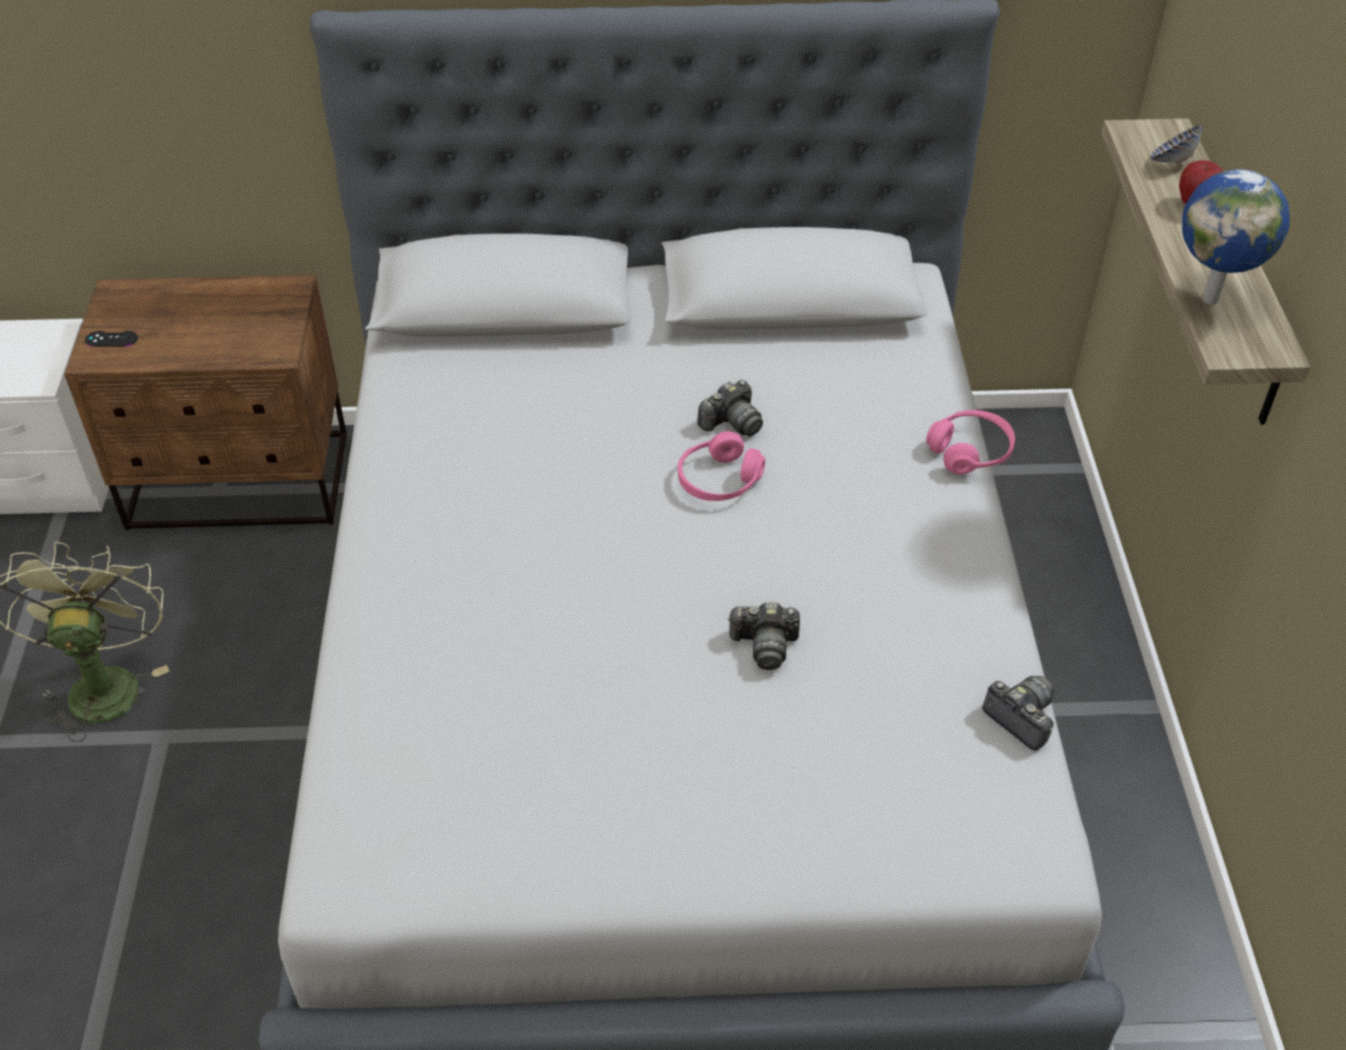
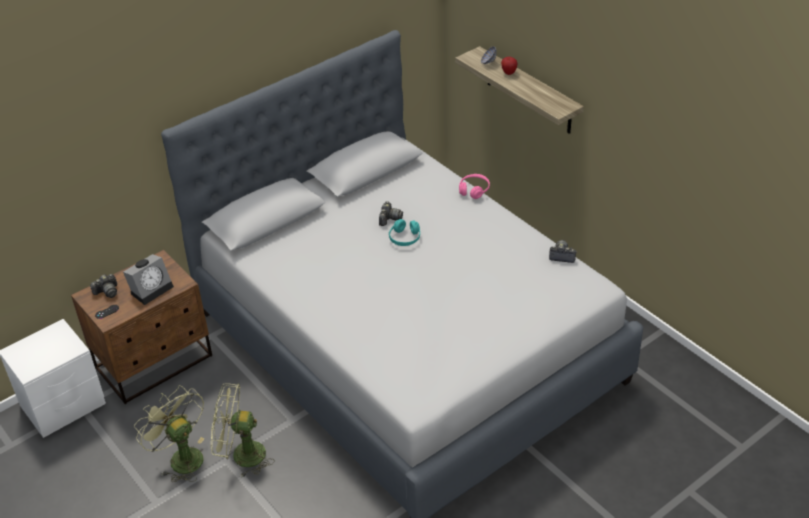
camera: 35 degrees left, 5 degrees down
(189, 744) = (241, 455): none -> green fan
(219, 336) = (152, 288): none -> alarm clock
(719, 480) = (405, 238): pink headphones -> turquoise headphones
(764, 645) = (470, 277): camera -> camera (107, 292)
(1212, 298) = (540, 99): globe -> none

